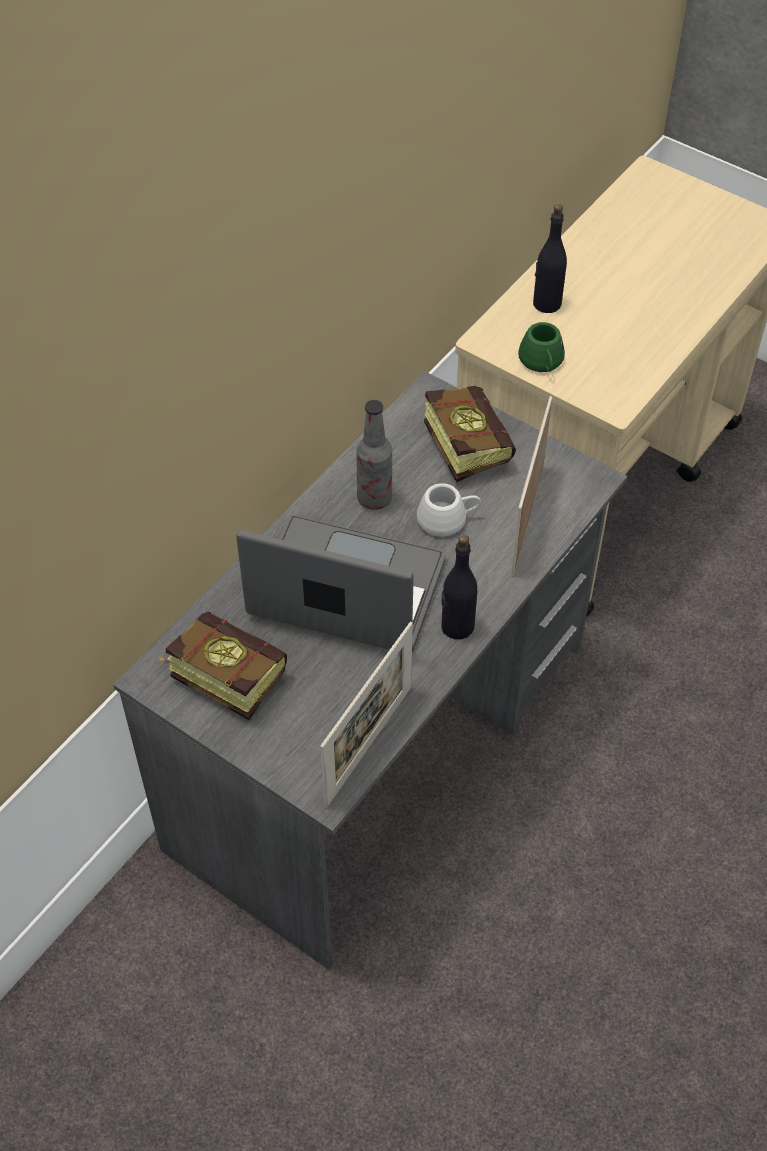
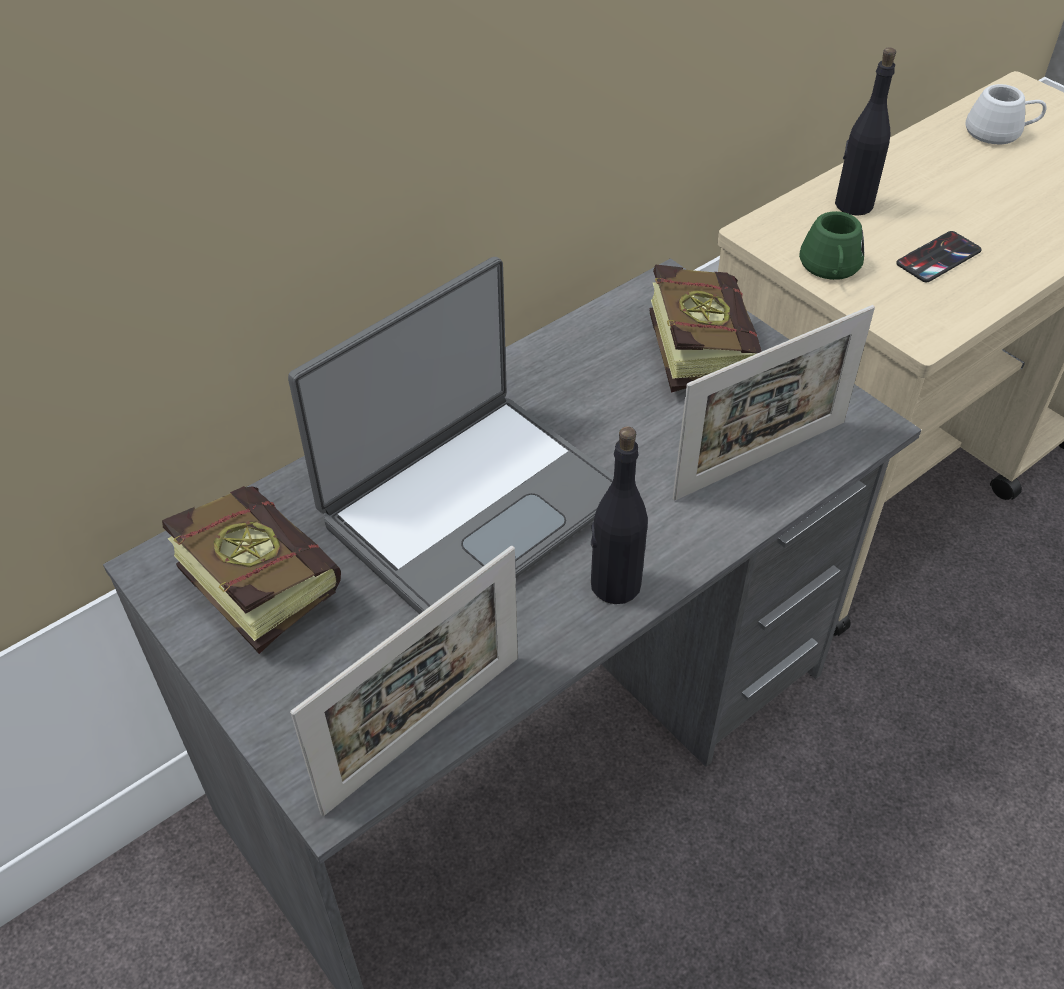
camera: 15 degrees right, 5 degrees down
(345, 592) = (470, 506): laptop -> laptop turned 105 degrees clockwise
(374, 498) = (553, 394): bottle -> none
(448, 519) = (646, 438): white mug -> white mug (1000, 132)
(527, 519) = (760, 459): picture frame -> picture frame turned 150 degrees counterclockwise
(614, 339) = (938, 257): none -> phone

